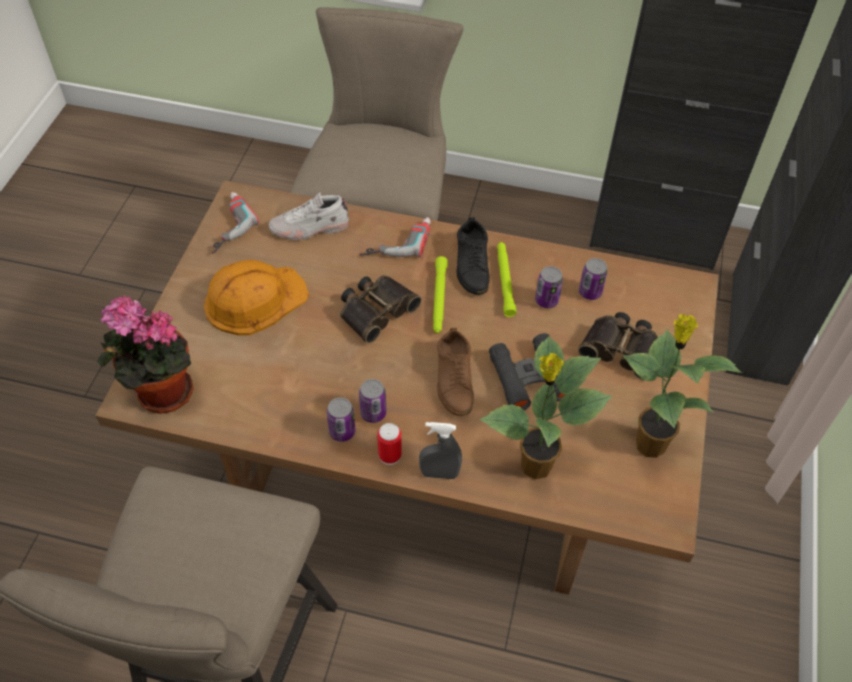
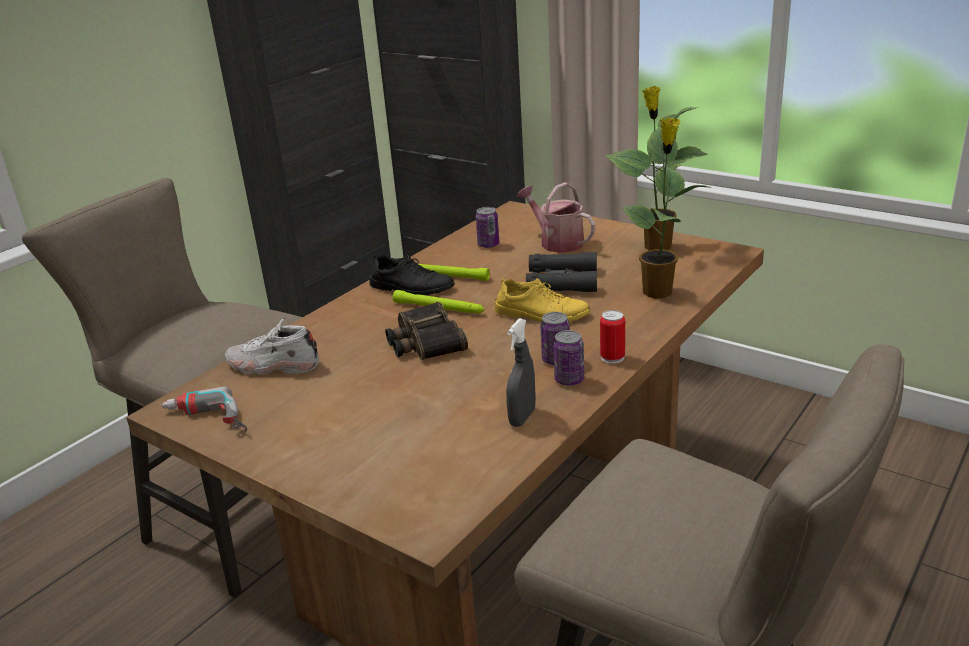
camera: 65 degrees left, 25 degrees down
(160, 394) = (437, 502): potted plant -> none
(254, 299) = (344, 414): orange hard hat -> none
(309, 228) = (272, 366): white shoe -> white shoe turned 90 degrees clockwise
(396, 240) = (343, 319): power drill -> none
(439, 474) = (646, 335): grey spray bottle -> grey spray bottle (522, 417)
(454, 379) = (541, 314): brown shoe -> yellow shoe
(546, 300) = (482, 262): can -> none
(622, 348) = (557, 242): binoculars -> watering can

